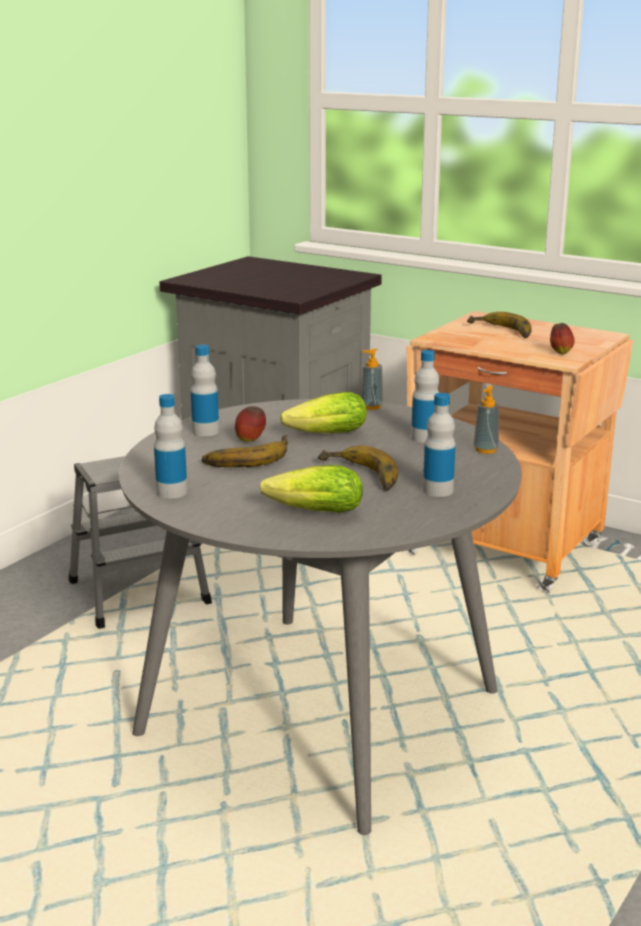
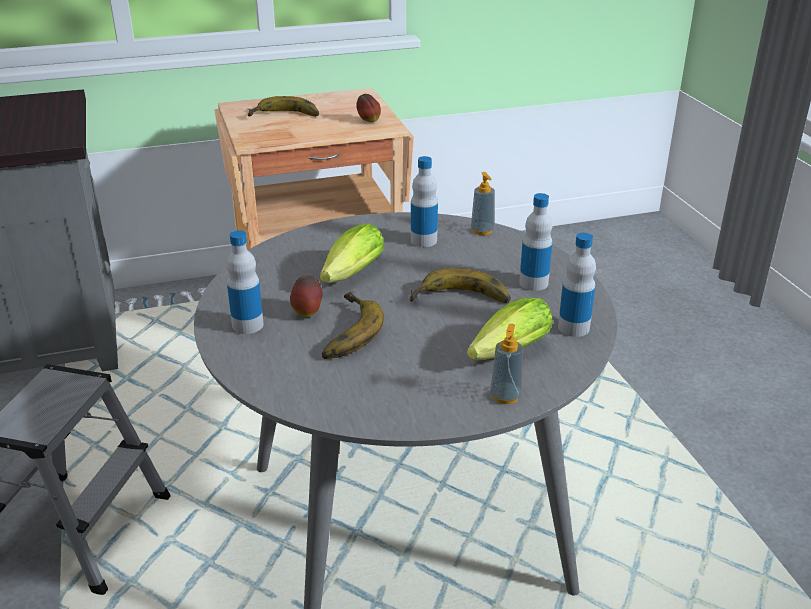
camera: 50 degrees left, 10 degrees up
(172, 492) = (368, 405): bottle -> bottle (573, 328)
(371, 406) = (322, 230): soap dispenser -> soap dispenser (505, 396)

